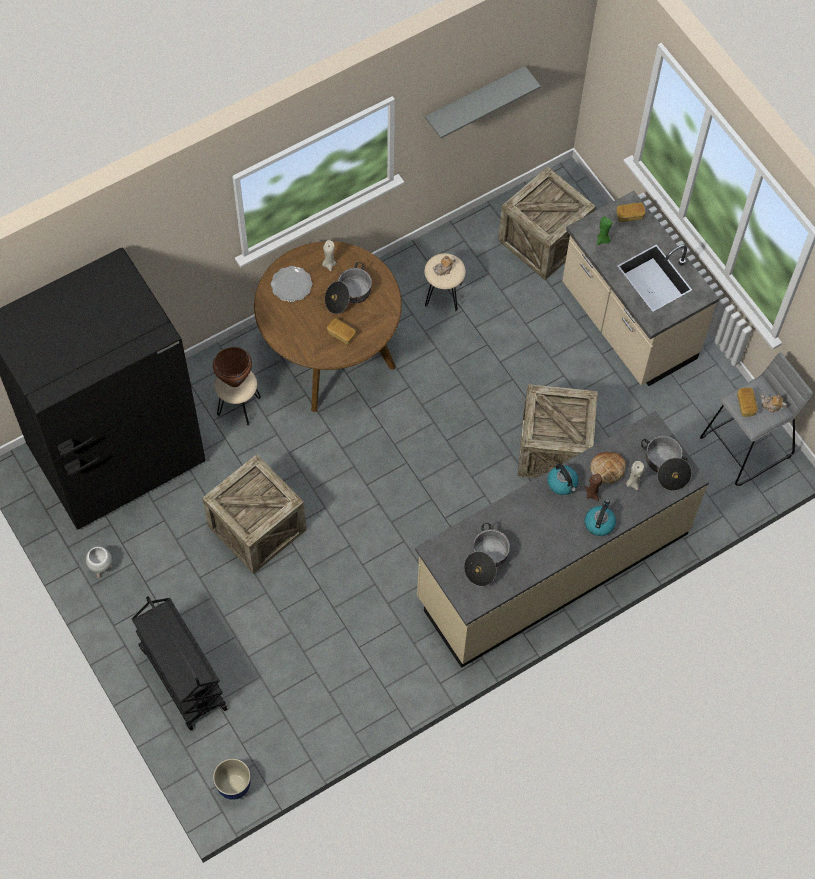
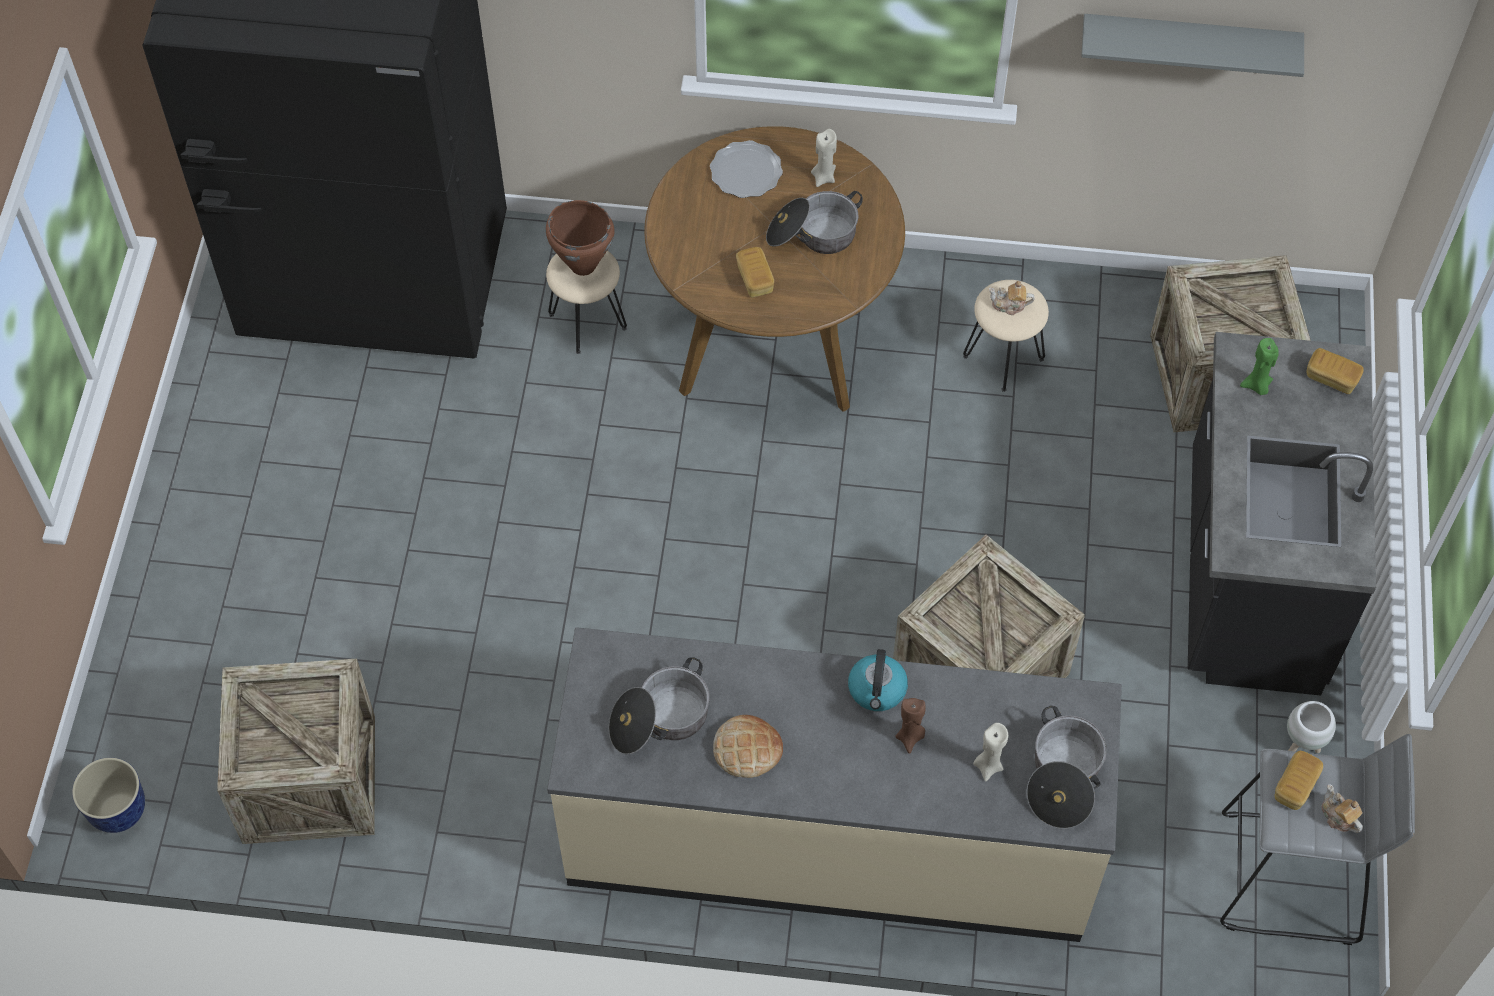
camera: 40 degrees right, 5 degrees down
(102, 569) = (223, 408): white planter -> white planter (1302, 745)
(182, 677) = (190, 618): black cart -> none
(257, 528) = (465, 493): crate -> crate (309, 779)
(599, 523) = (882, 787): kettle -> none
(607, 469) = (967, 717): bread -> bread (747, 749)
(627, 324) = (1248, 573): beige counter -> black counter

